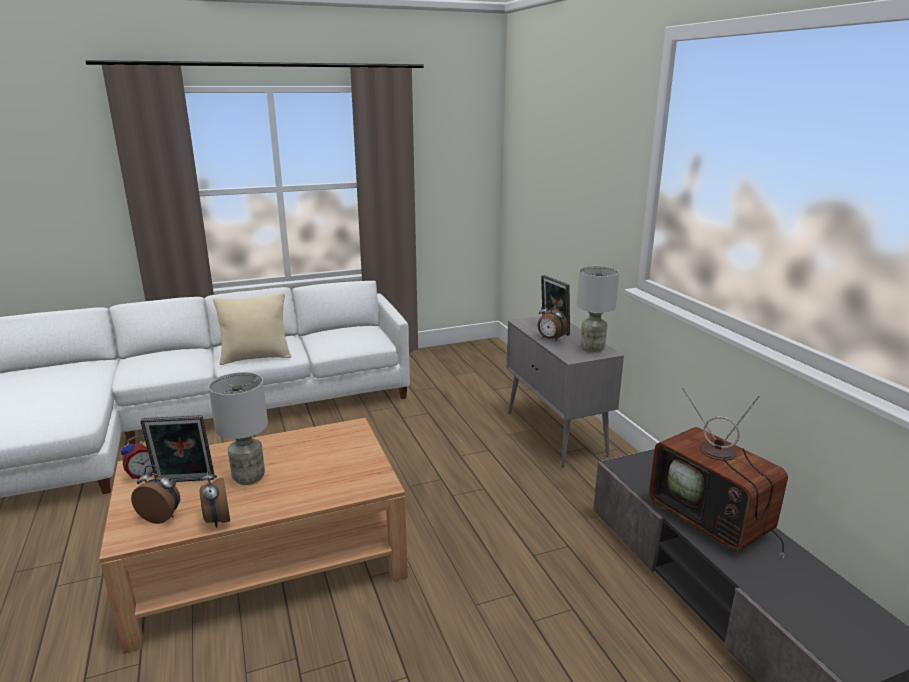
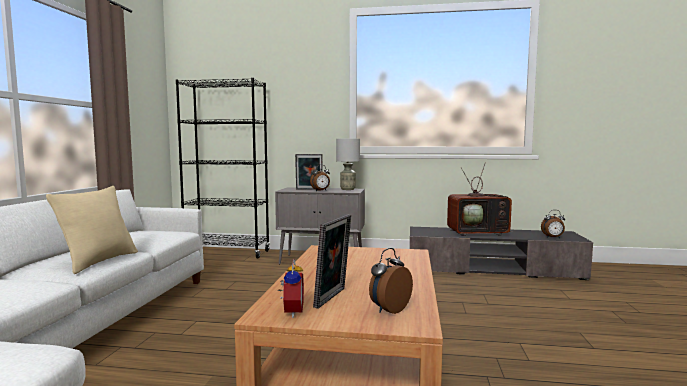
camera: 60 degrees left, 15 degrees down
(217, 520) = (416, 292): alarm clock -> alarm clock (553, 237)
(248, 477) = (357, 278): grey table lamp -> none
(508, 371) = (227, 253): none -> black bookcase

